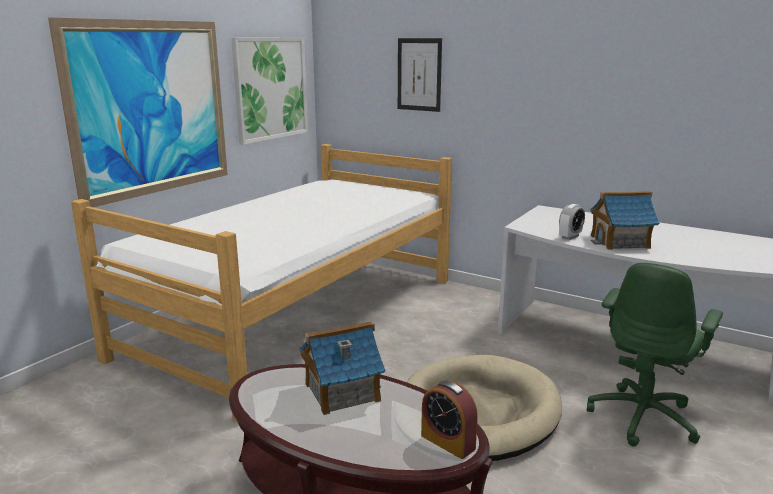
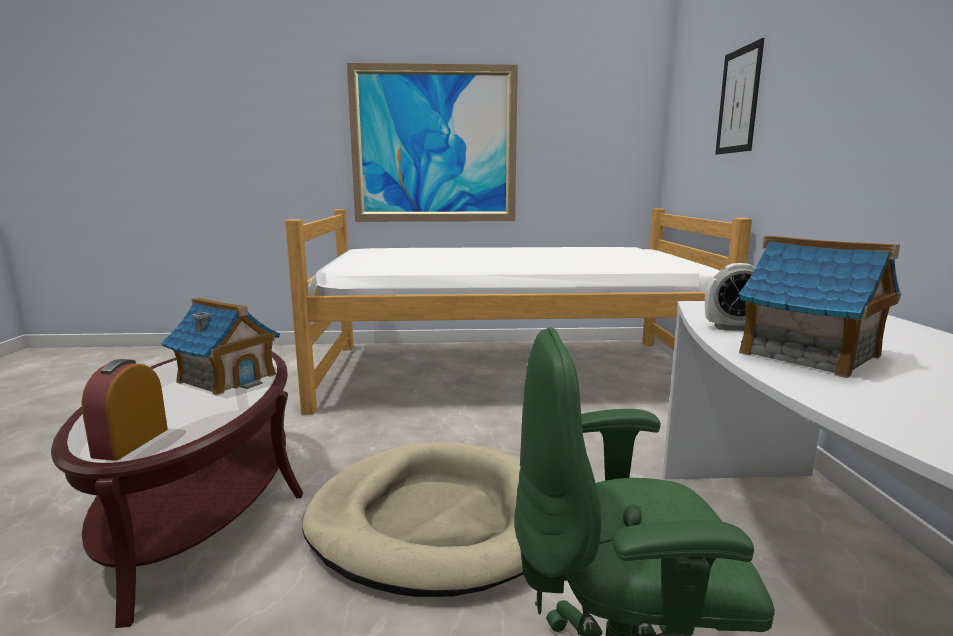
camera: 55 degrees right, 5 degrees down
(271, 88) = (590, 138): picture -> none

